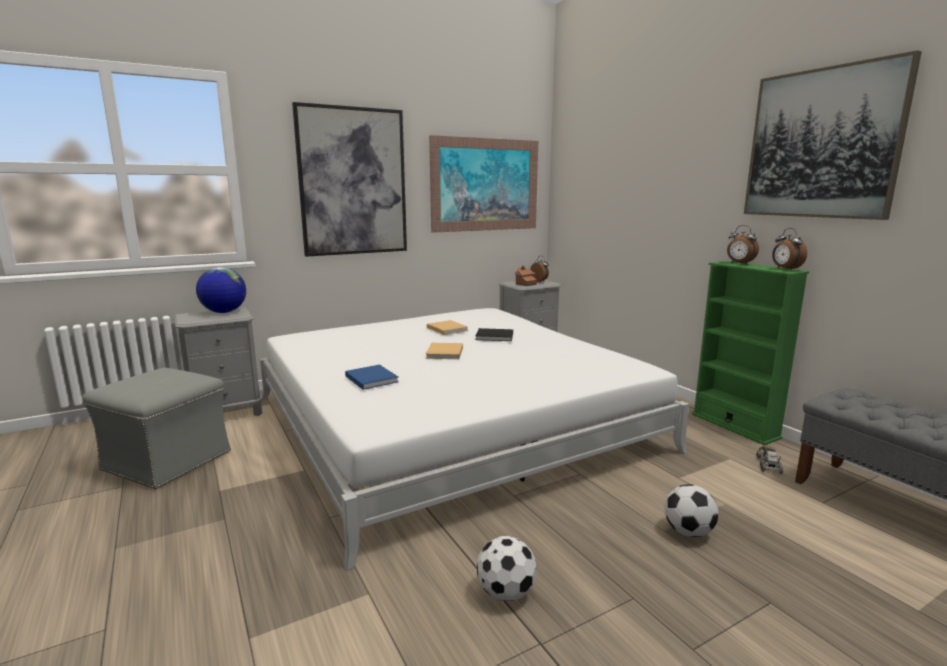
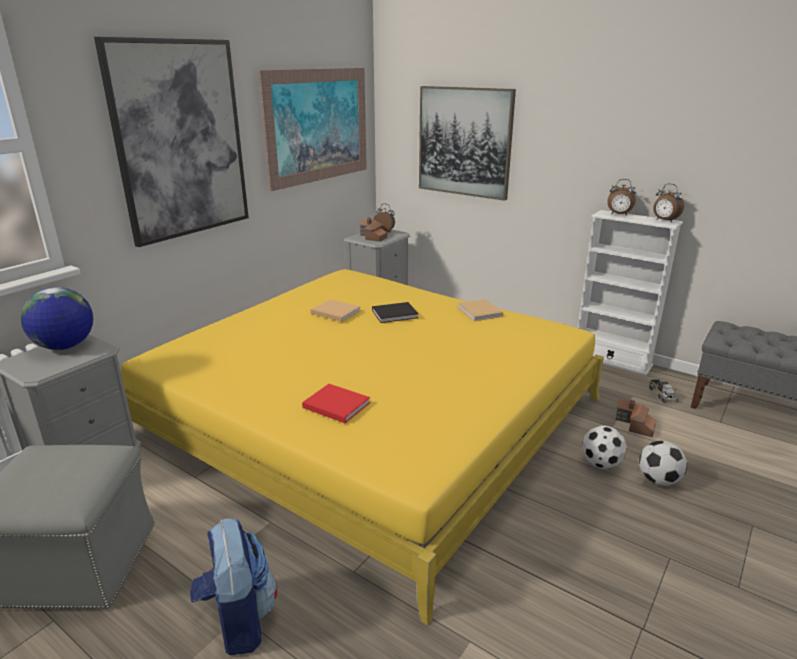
camera: 25 degrees left, 10 degrees up
(221, 521) = (238, 620): none -> backpack
(371, 378) = (335, 404): blue book -> red book
(444, 353) = (372, 349): beige book -> beige book (480, 312)
(449, 422) = (371, 417): white bed -> yellow bed
(505, 593) = (579, 592): football -> football (601, 464)
(707, 481) = (634, 425): none -> toy house
(734, 426) = (611, 360): green bookcase -> white bookcase
(822, 144) = (698, 105): picture -> picture (464, 142)

